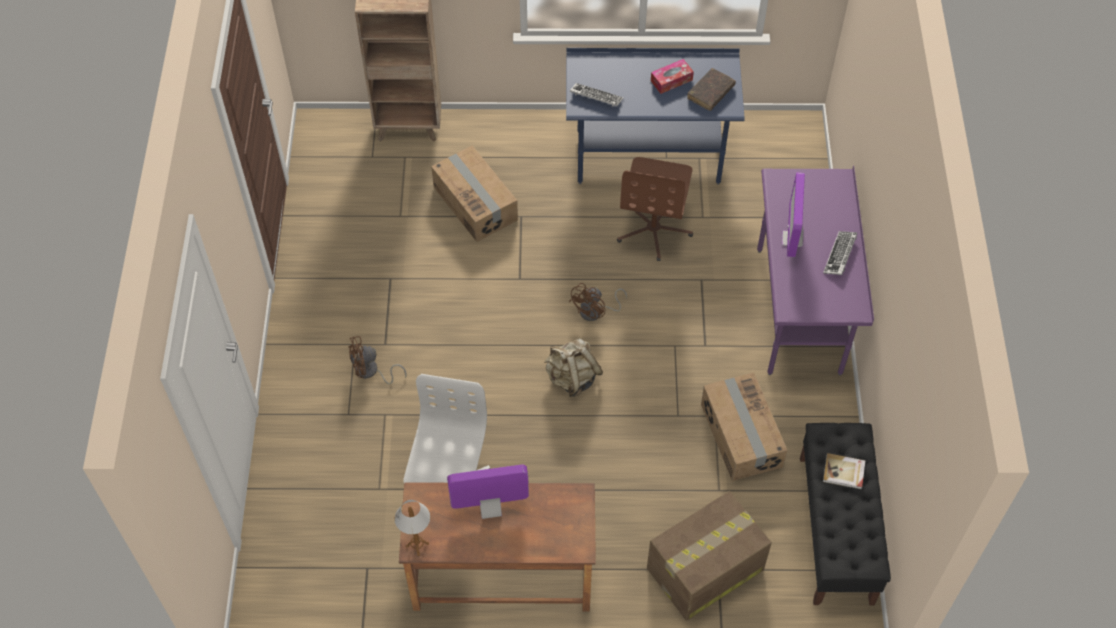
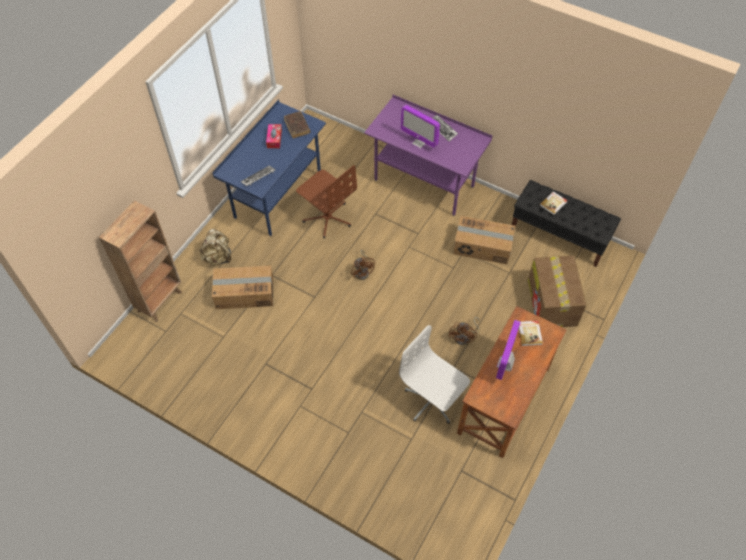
camera: 60 degrees left, 0 degrees up
(371, 372) = (326, 406): brown fan -> brown fan (464, 337)
(417, 545) = (509, 413): table lamp -> none
(558, 519) = (530, 333): none -> book
(572, 378) = (398, 304): beige backpack -> beige backpack (218, 257)

